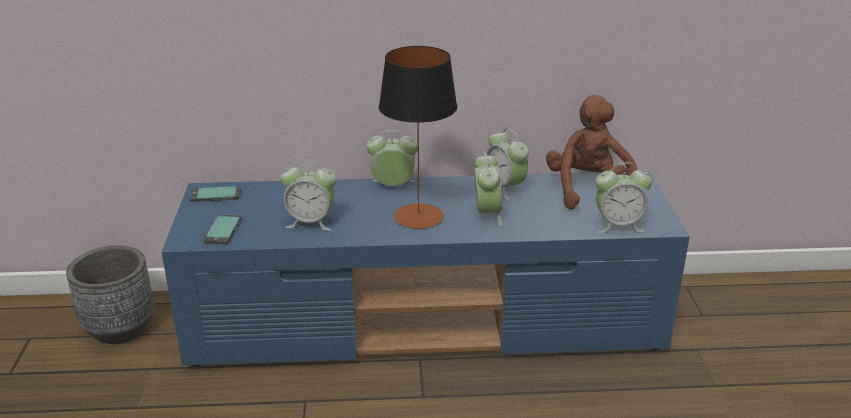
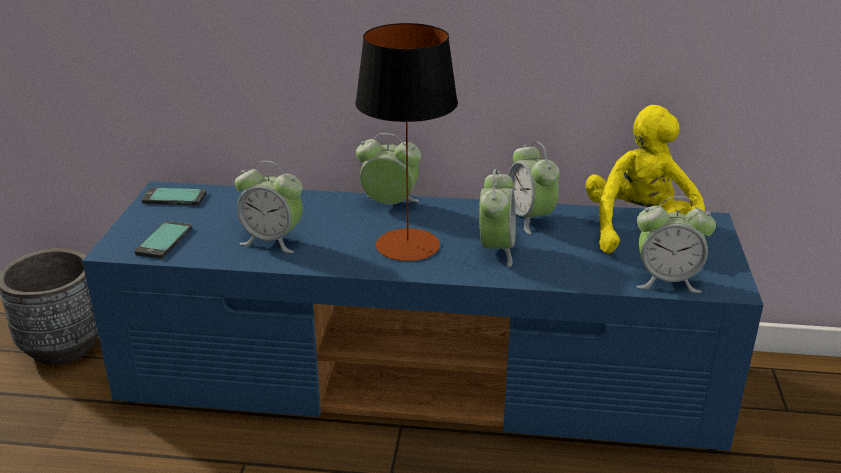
camera: 10 degrees right, 0 degrees up
(588, 190) = (639, 231): brown plush toy -> yellow plush toy

